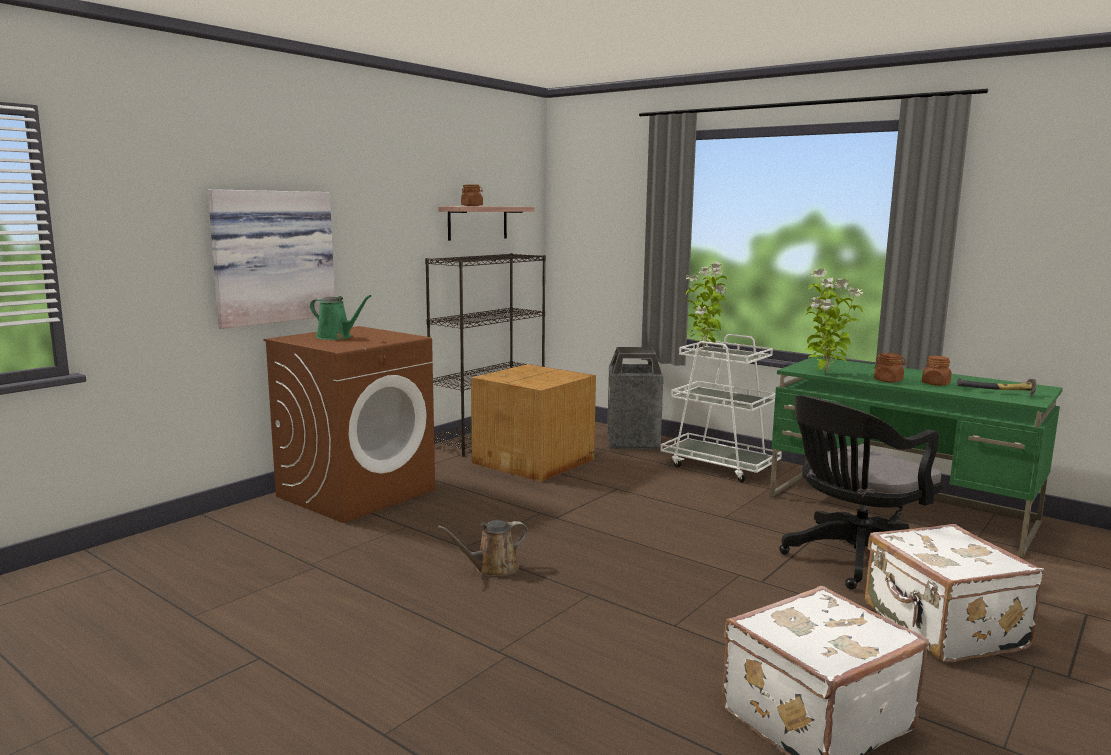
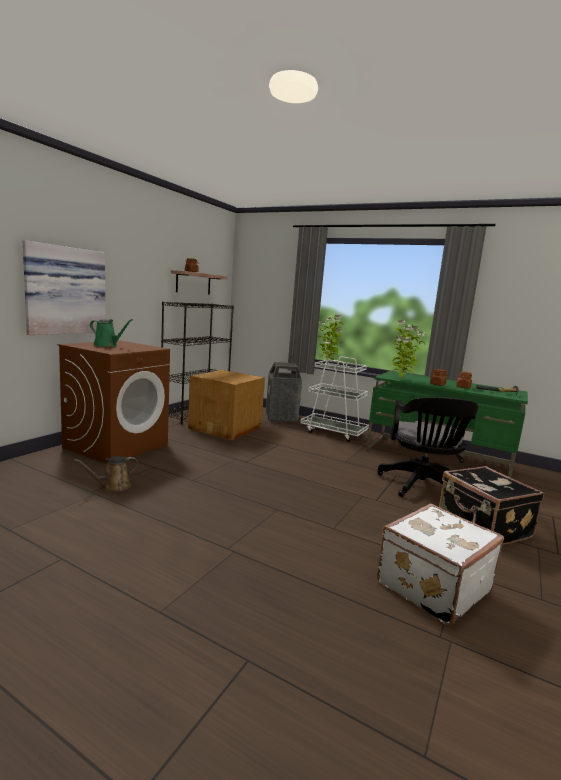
camera: 10 degrees left, 0 degrees up
(492, 569) = (213, 494): brown watering can -> brown watering can (113, 487)
(852, 560) = (422, 487): black office chair -> black office chair turned 45 degrees counterclockwise
(942, 628) = (483, 526): white suitcase -> black suitcase

